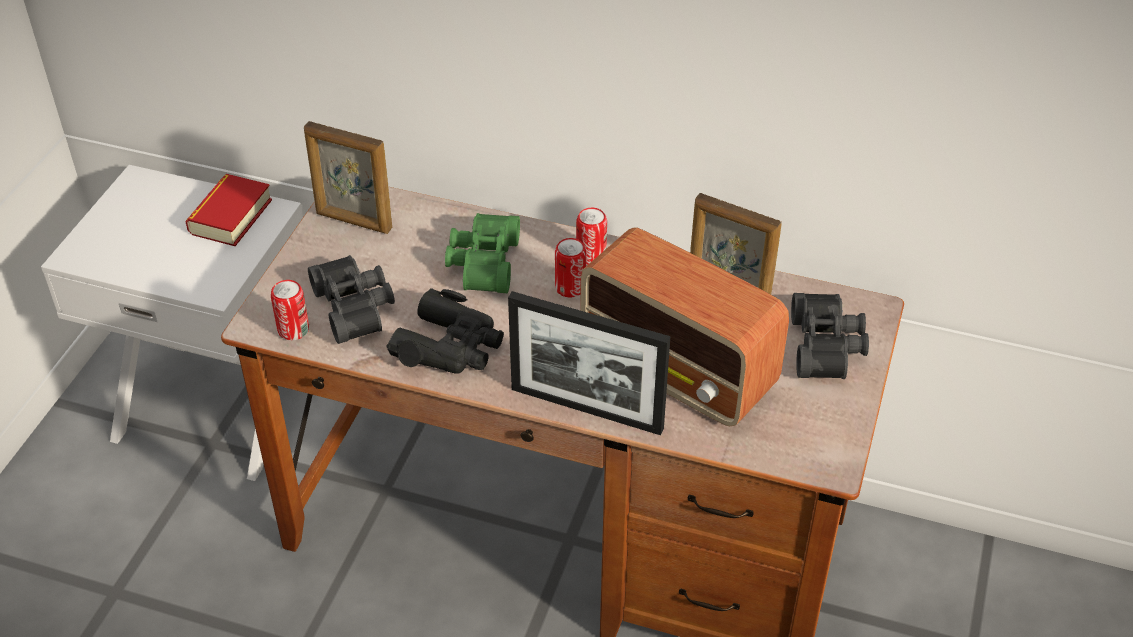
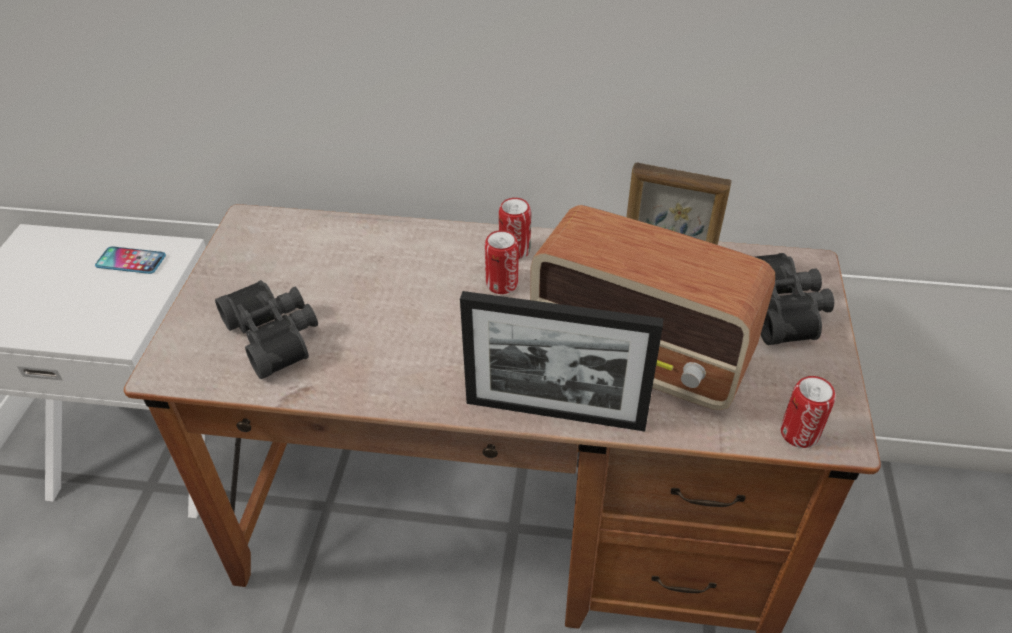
camera: 10 degrees left, 0 degrees up
(230, 216) = (131, 261): book -> phone
(293, 330) = (207, 371): can -> can (799, 433)
(353, 221) = (260, 246): picture frame -> none
(450, 346) = (388, 364): black binoculars -> none
(482, 263) = (403, 271): green binoculars -> none

